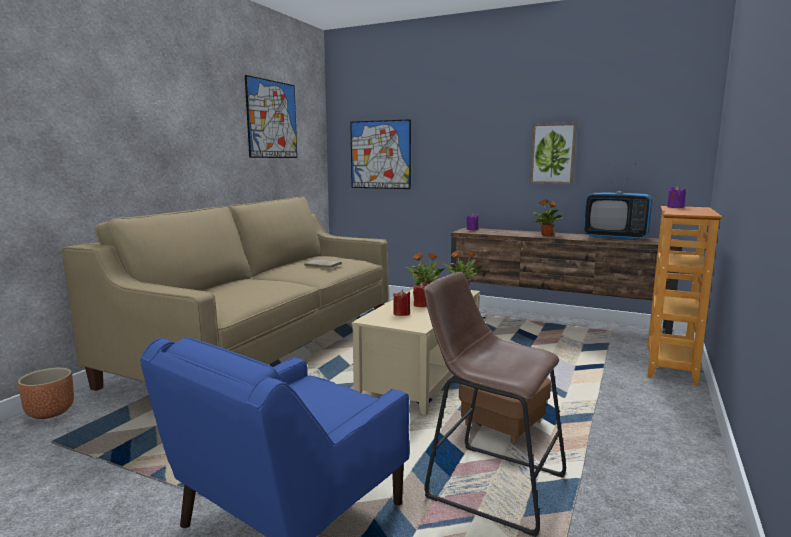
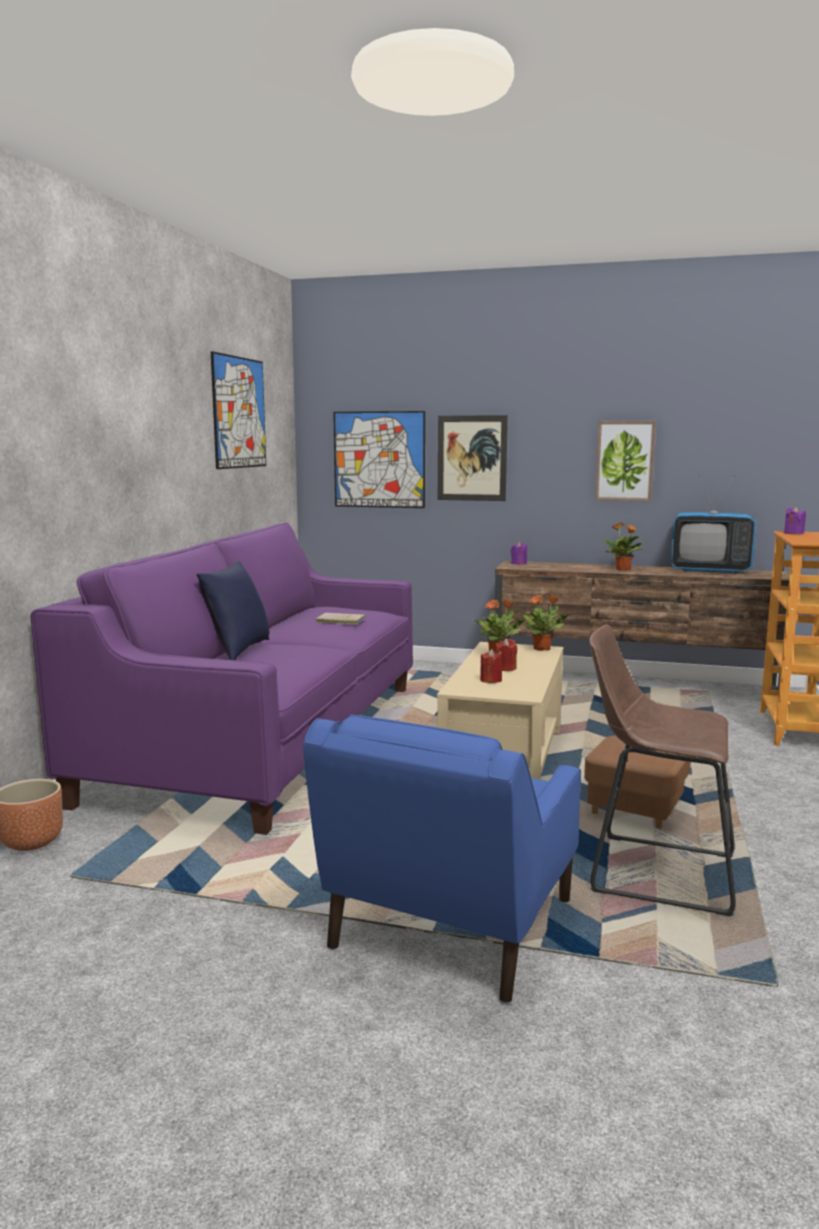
camera: 10 degrees left, 0 degrees up
(230, 283) = (237, 650): none -> blue pillow
(264, 347) = (267, 738): beige sofa -> purple sofa
(442, 153) = (472, 458): none -> picture

